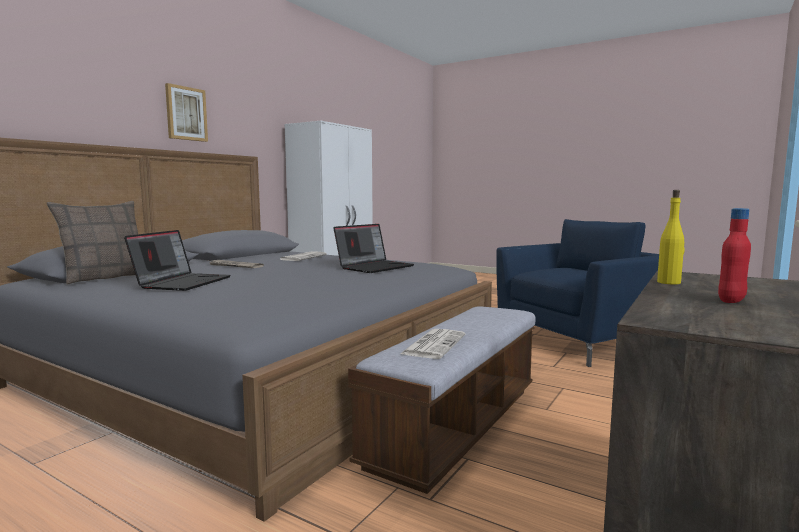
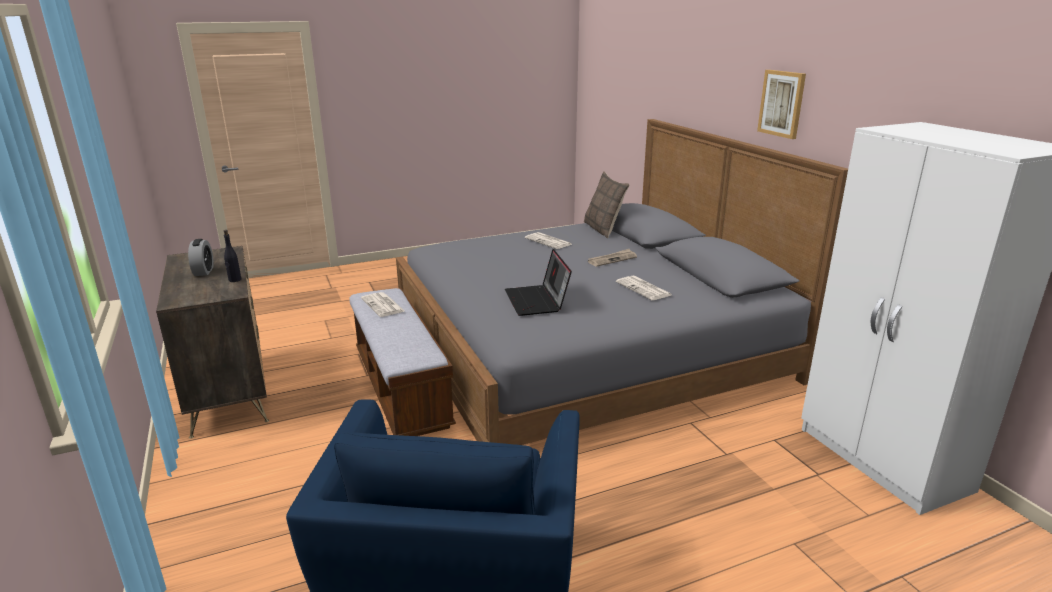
camera: 125 degrees right, 15 degrees up
(182, 282) = (549, 241): laptop -> newspaper
(669, 282) = (234, 280): yellow bottle -> black bottle
(731, 300) = (204, 271): red bottle -> alarm clock

